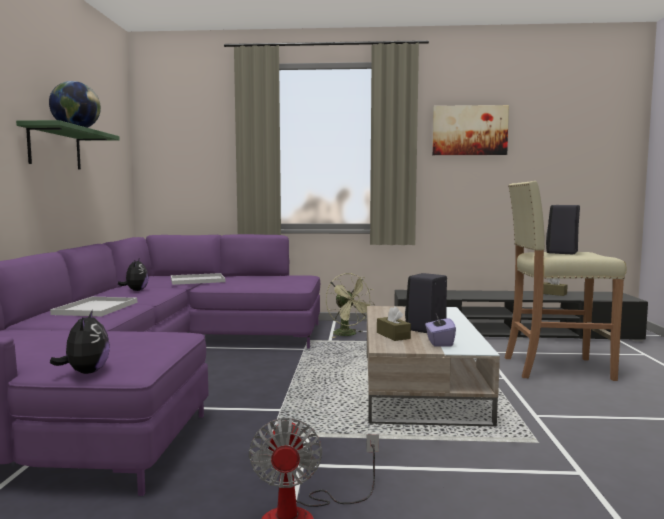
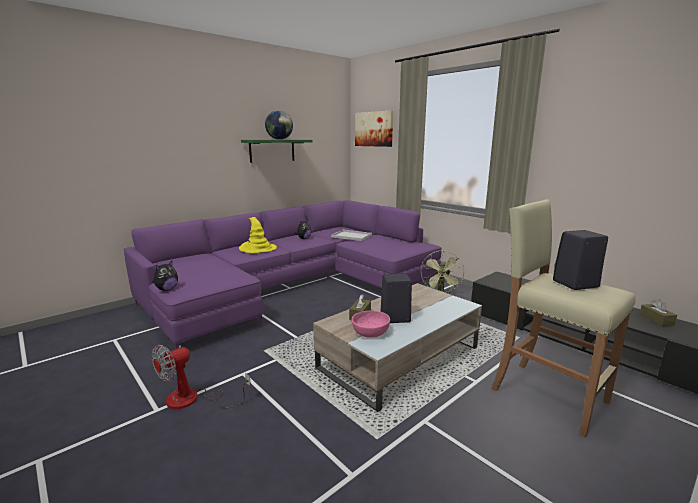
camera: 45 degrees right, 10 degrees up
(96, 308) = (257, 249): white tray -> yellow hat
(439, 342) = (370, 332): purple tissue box -> pink bowl
(469, 130) = (601, 123): picture -> picture (374, 129)

